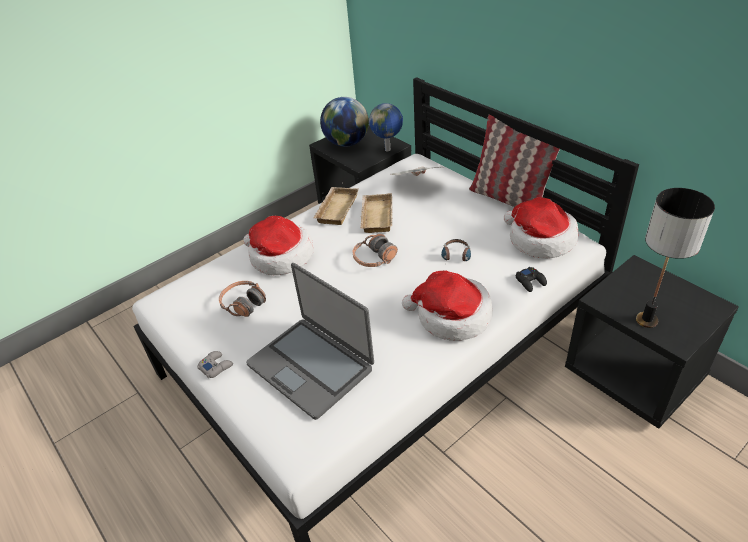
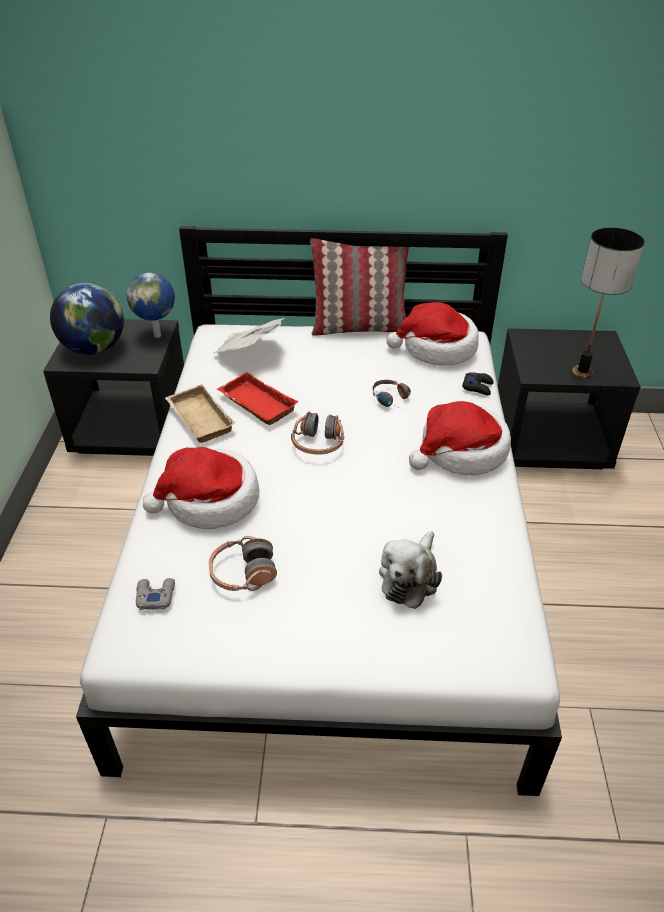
camera: 50 degrees left, 0 degrees up
(216, 366) = (315, 653): grey game controller -> grey game controller (155, 596)
(311, 366) = (410, 577): laptop -> plush toy
(375, 216) = (255, 404): beige tray -> red tray

